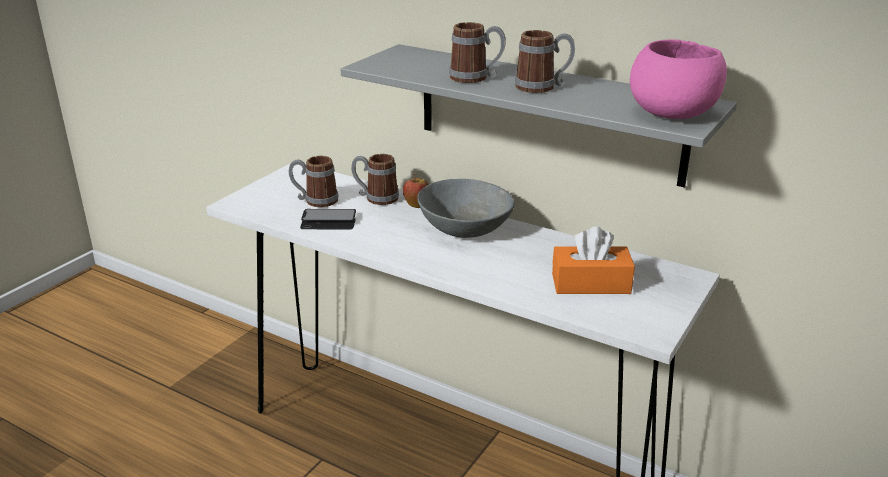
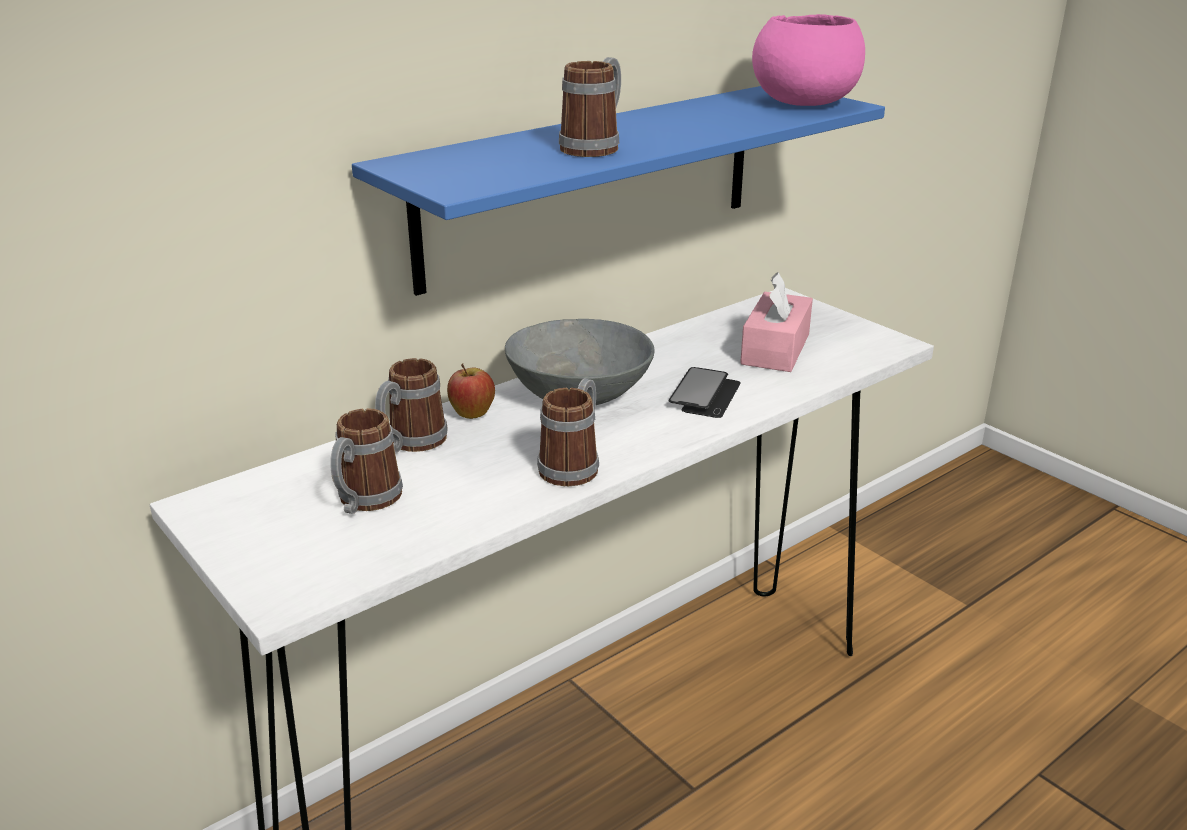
camera: 70 degrees left, 0 degrees up
(328, 221) = (460, 499): phone -> phone (705, 395)
(543, 87) = (667, 127): mug -> mug (574, 465)
(548, 113) = (592, 183): grey shelf -> blue shelf
(590, 283) = (775, 349): orange tissue box -> pink tissue box

